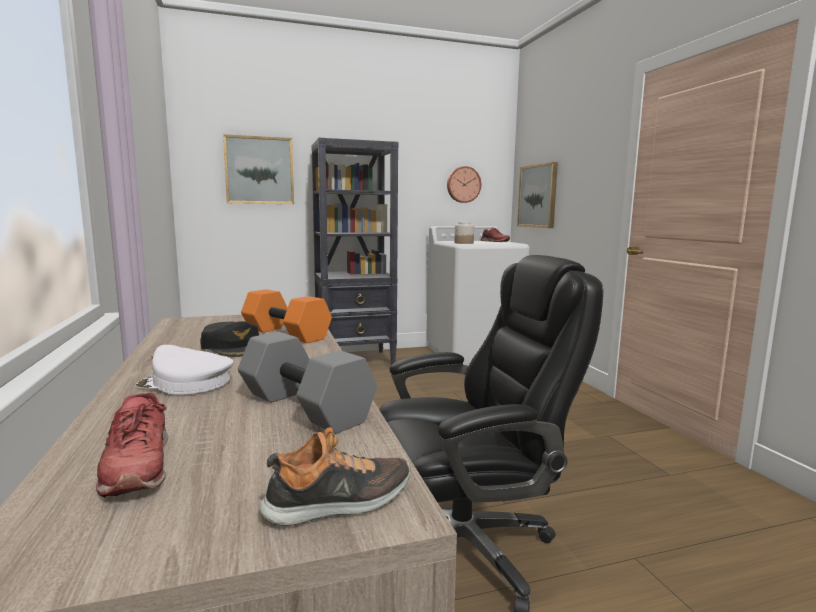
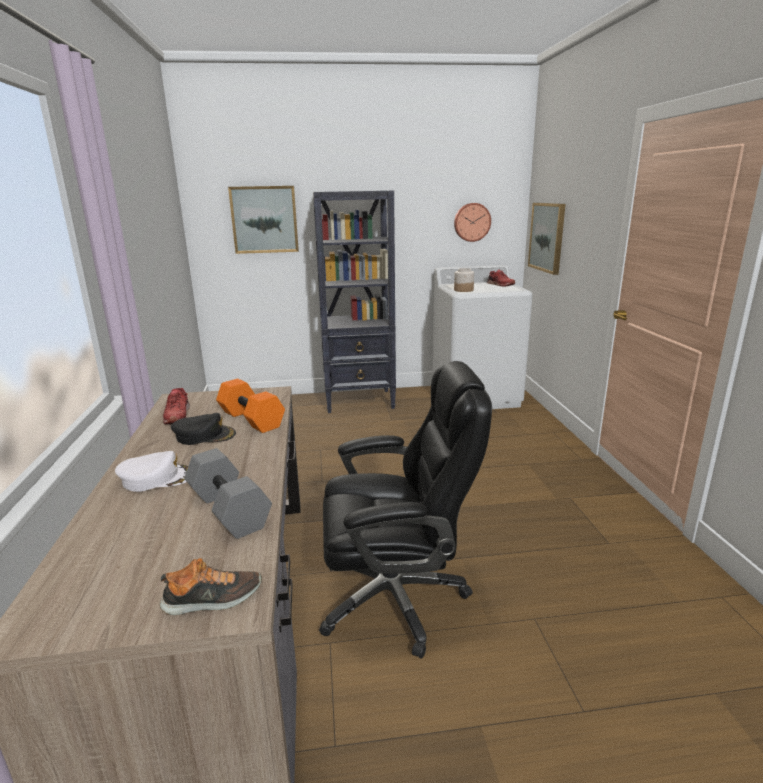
camera: 10 degrees right, 10 degrees up
(136, 466) = (104, 558): red shoe -> red shoe (177, 416)
(185, 383) = (156, 478): white cap -> white cap turned 150 degrees clockwise
(233, 347) = (204, 435): black cap -> black cap turned 60 degrees counterclockwise

